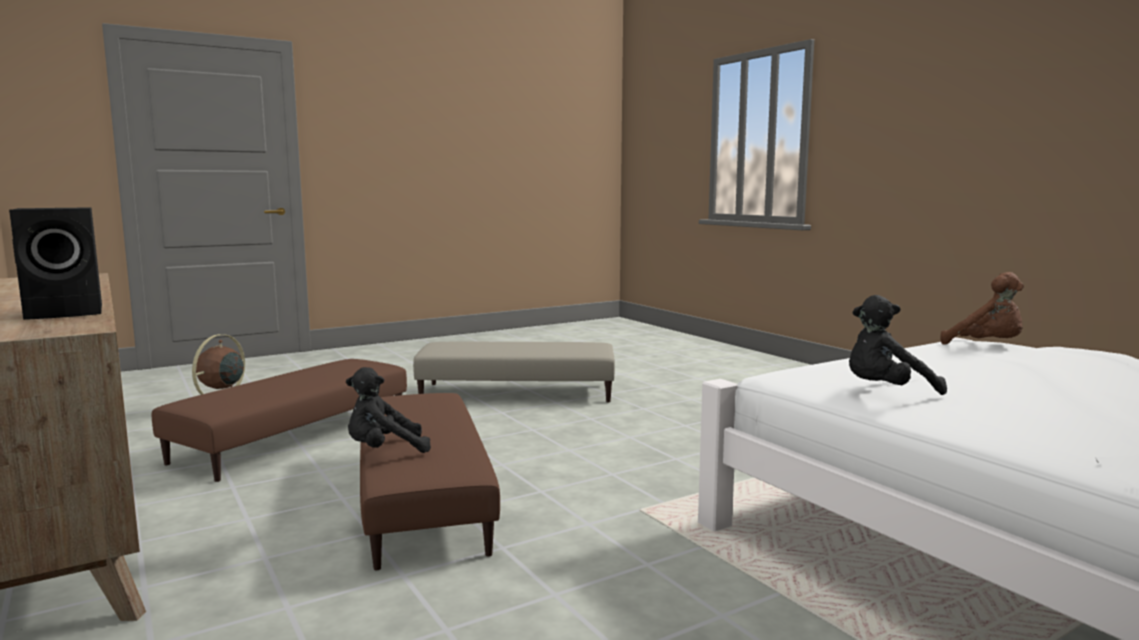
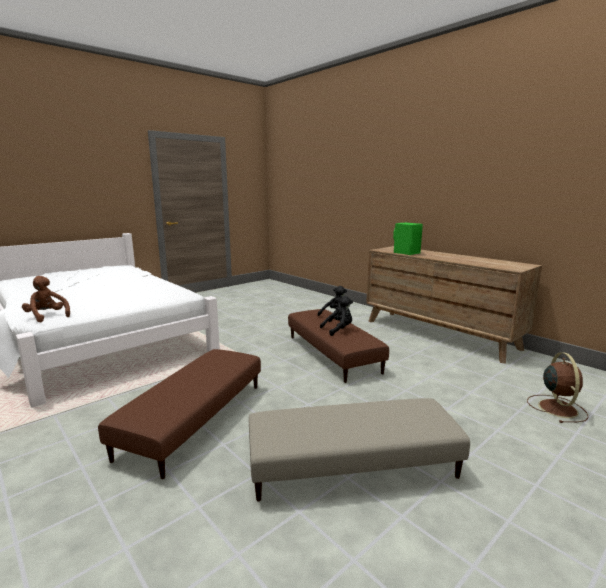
camera: 170 degrees right, 5 degrees up
(68, 312) = (406, 253): black speaker -> green speaker
(294, 437) = (448, 383): brown ottoman -> brown ottoman (195, 419)
(886, 393) = (161, 288): black plush toy -> black plush toy (338, 330)

